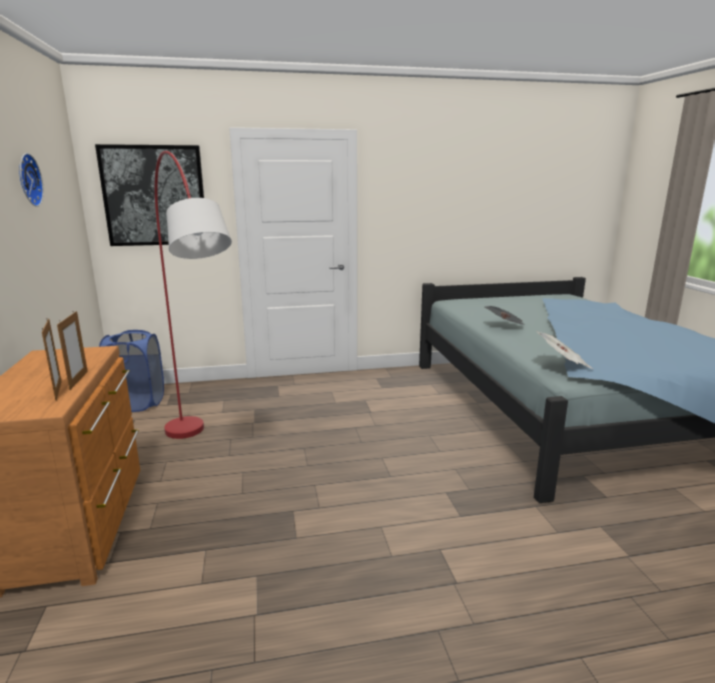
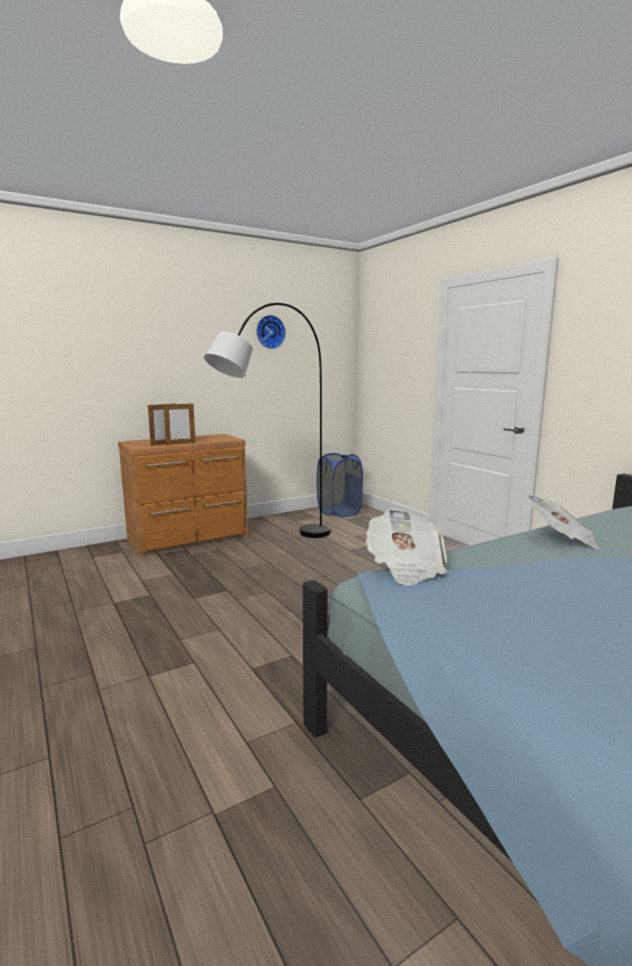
camera: 70 degrees right, 5 degrees down
(154, 196) = (390, 347): picture -> none
(203, 461) = (275, 548): red floor lamp -> grey floor lamp

